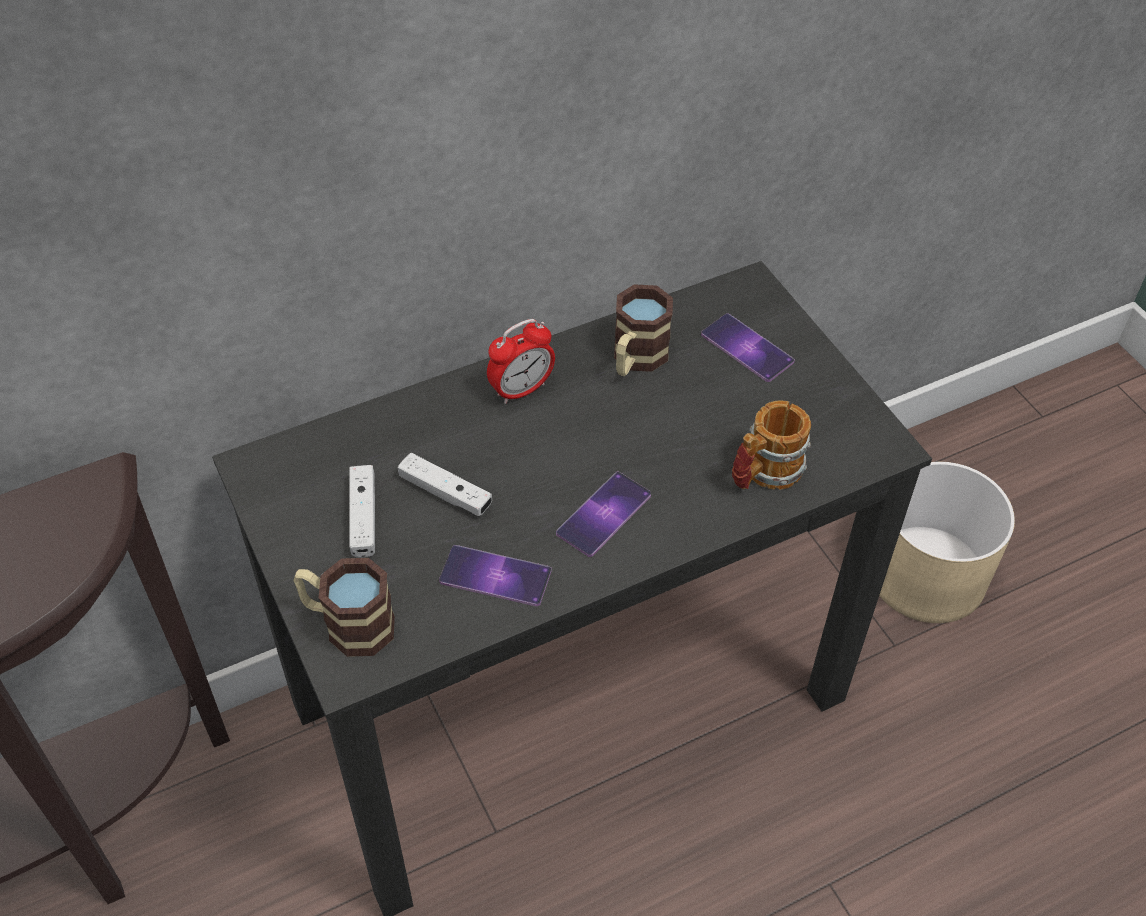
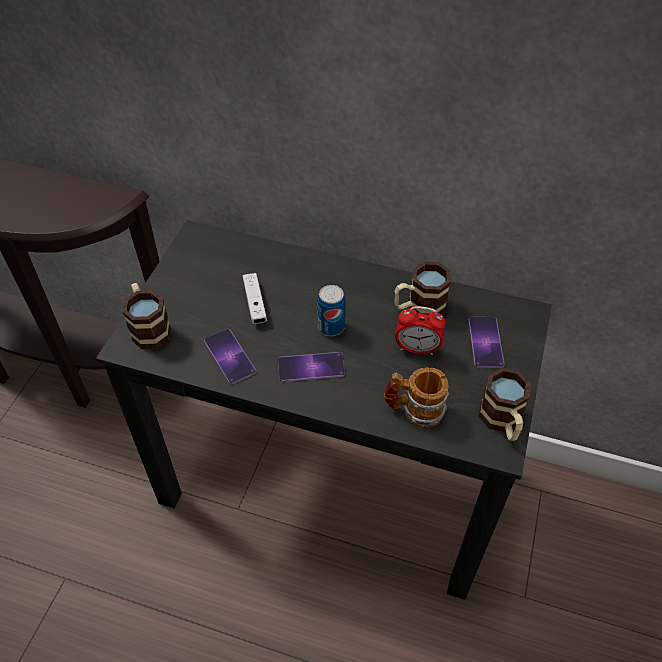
camera: 45 degrees right, 0 degrees up
(363, 517) = (209, 288): white game controller -> none
(521, 390) = (345, 282): alarm clock -> alarm clock (417, 349)
(569, 453) = (331, 327): none -> can
(857, 419) = (502, 422): none -> mug
(928, 574) = (587, 578): beige planter -> none

